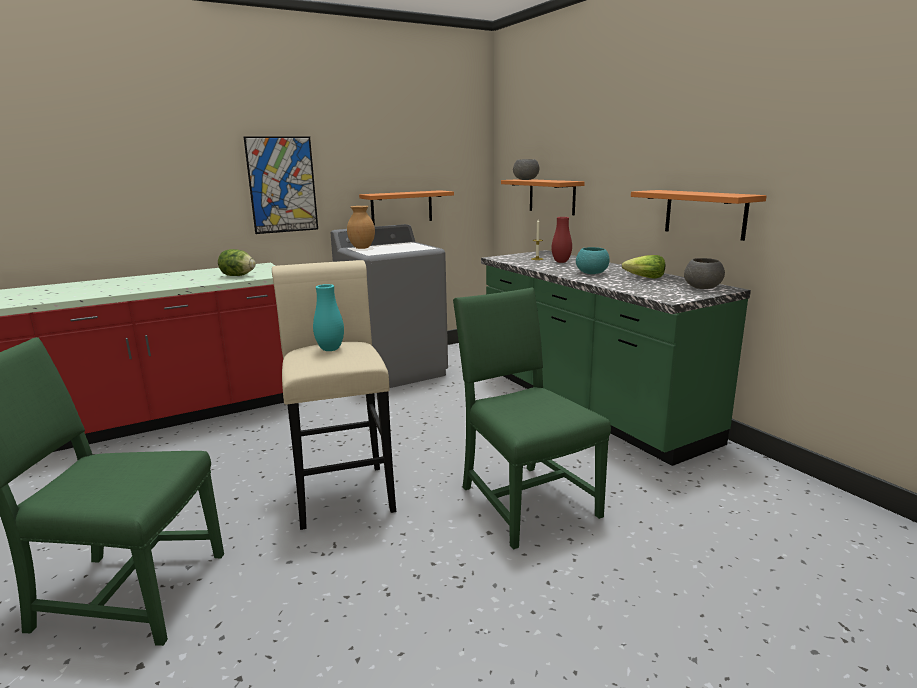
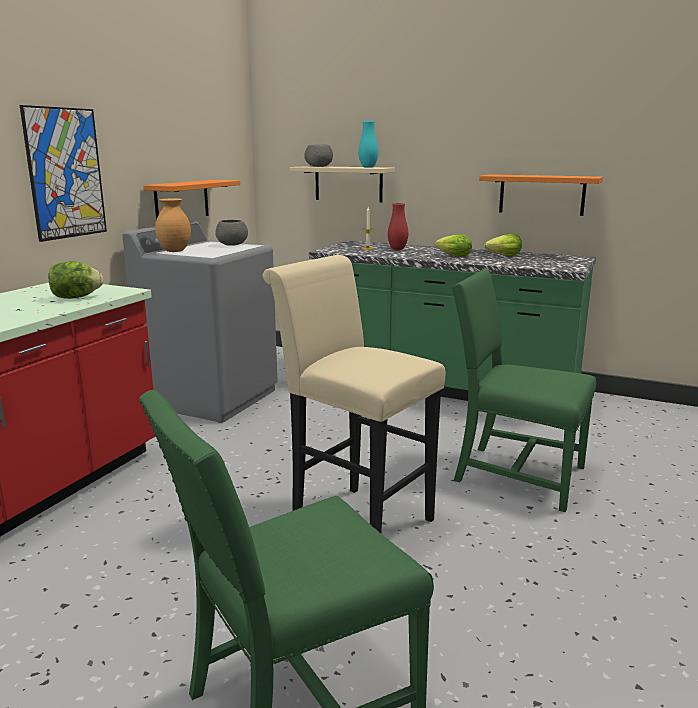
camera: 35 degrees left, 0 degrees up
(330, 349) = (362, 356): turquoise vase -> turquoise vase (368, 167)
(552, 196) = (348, 184): orange shelf -> beige shelf
(592, 273) = (453, 256): turquoise bowl -> lettuce
(702, 287) = (564, 258): grey bowl -> grey bowl (232, 244)

